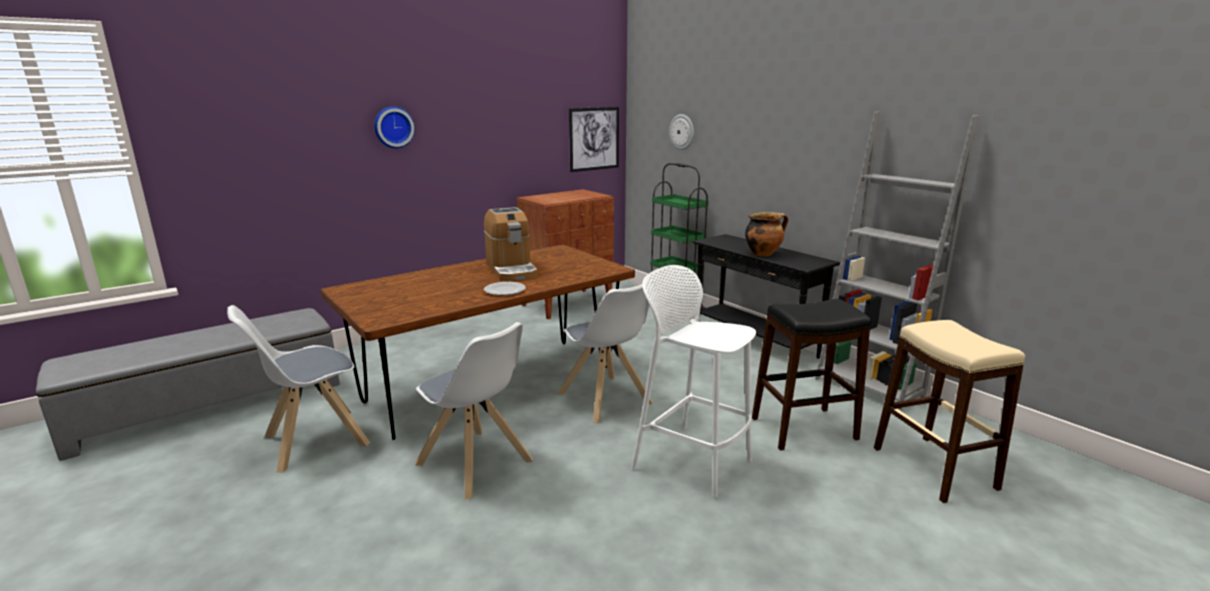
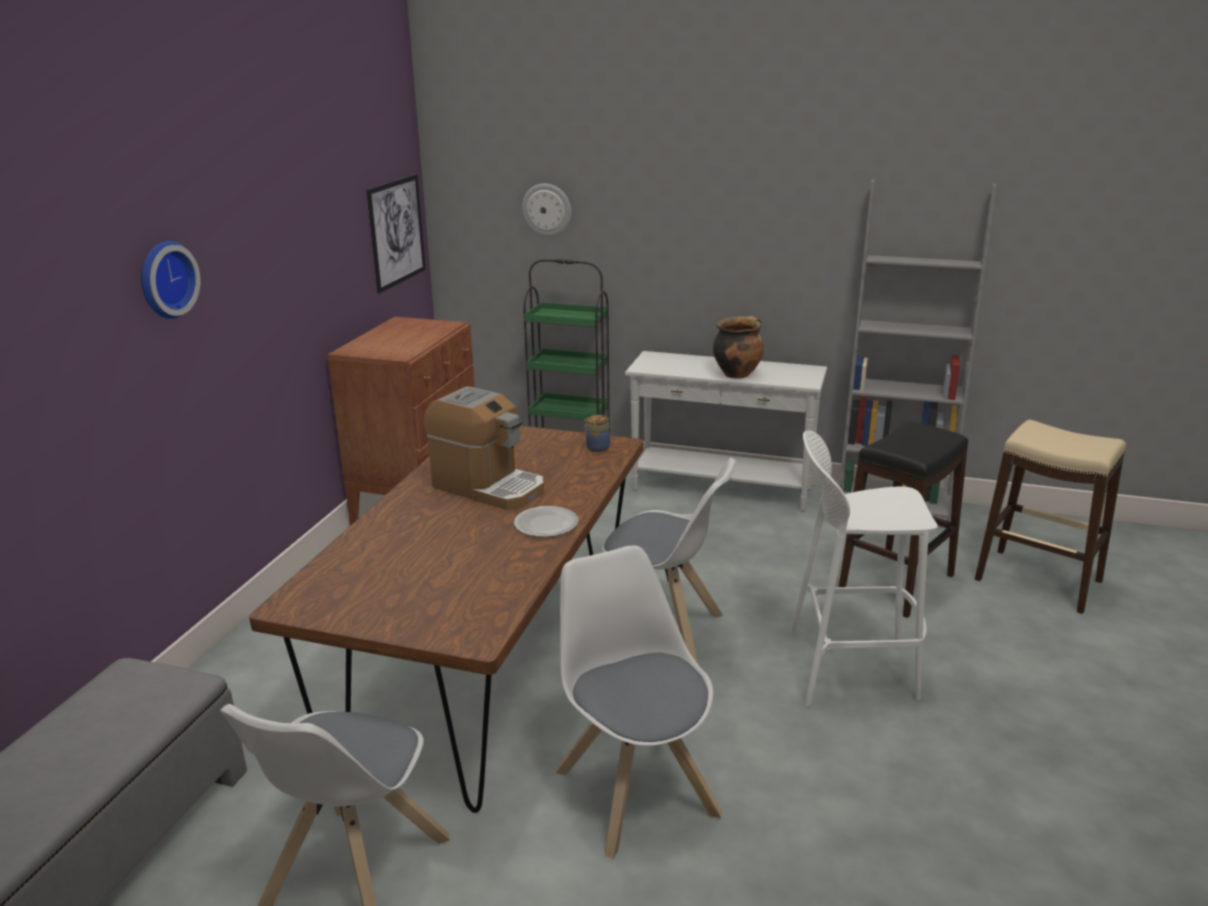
camera: 35 degrees left, 5 degrees up
(476, 464) = (634, 788): chair -> chair turned 120 degrees counterclockwise
(601, 267) = (597, 447): none -> jar
(755, 342) = (722, 489): black console table -> white console table

